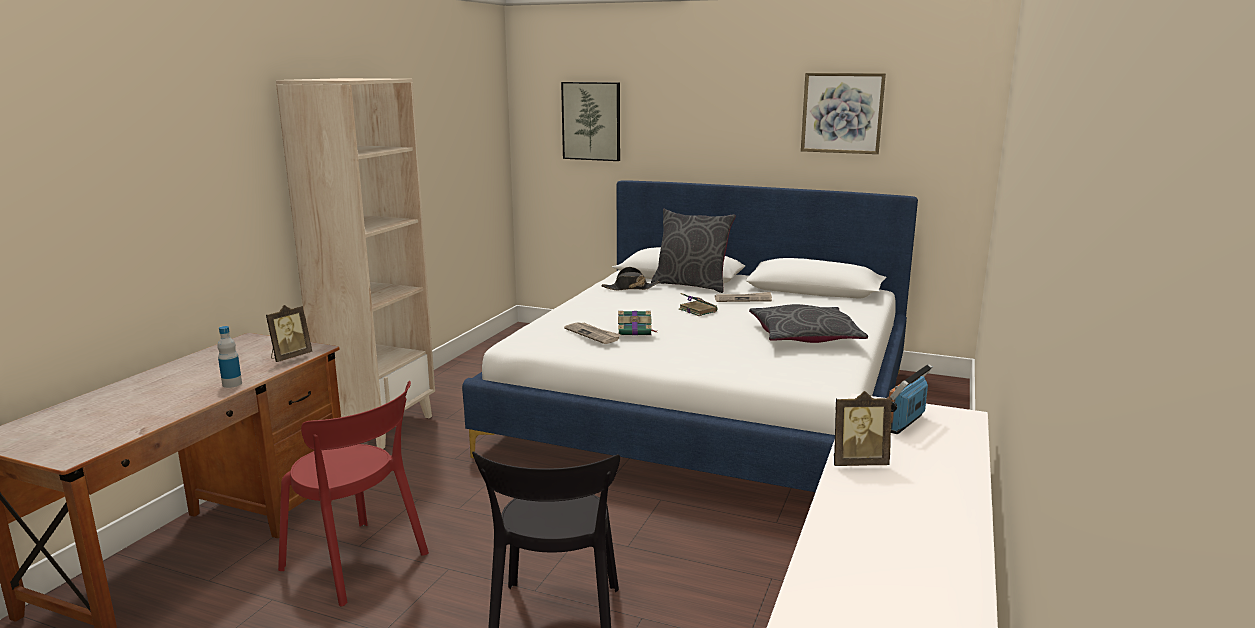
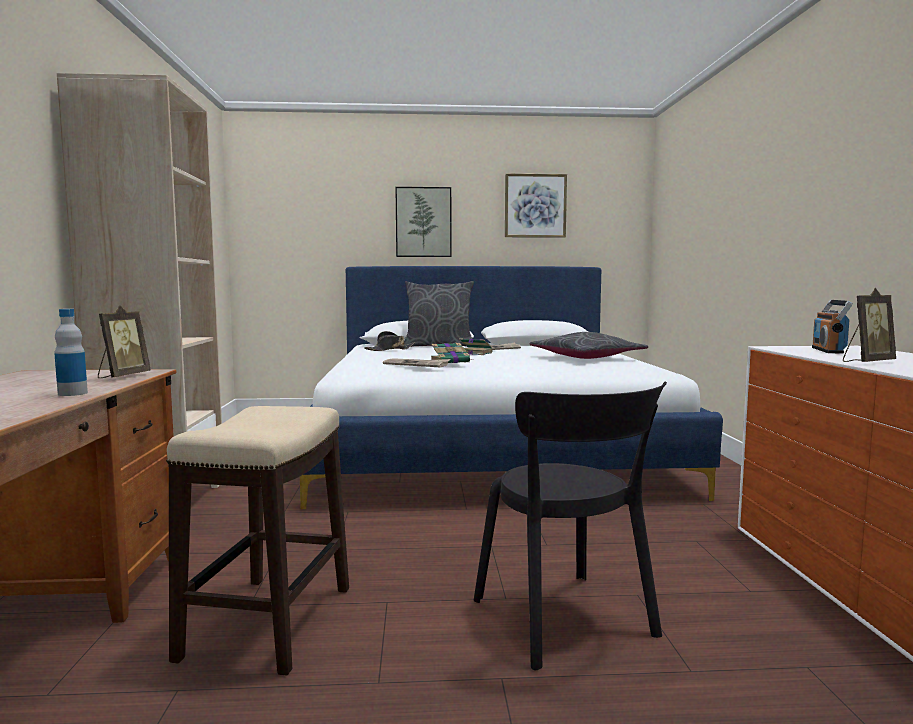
camera: 25 degrees left, 10 degrees down
(358, 564) = (268, 623): red chair -> stool
(591, 121) = (314, 216): picture -> picture (423, 222)

